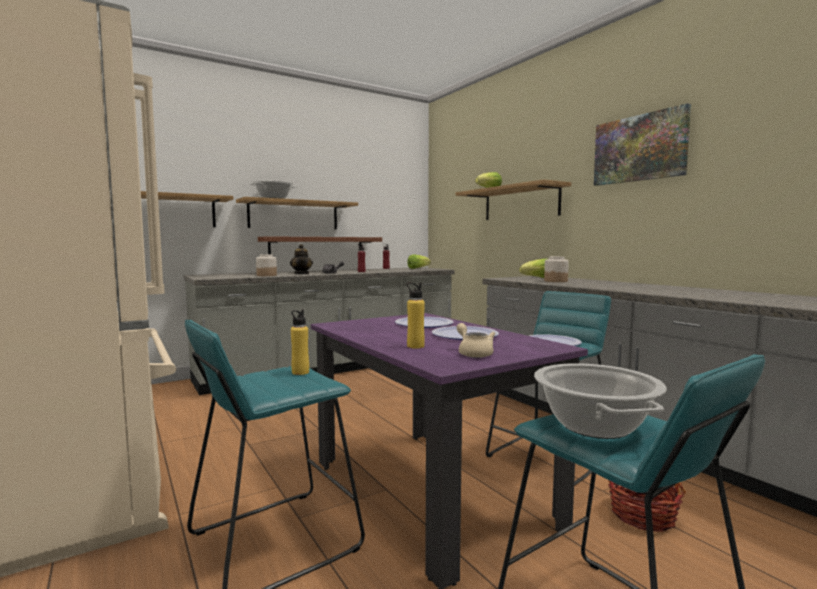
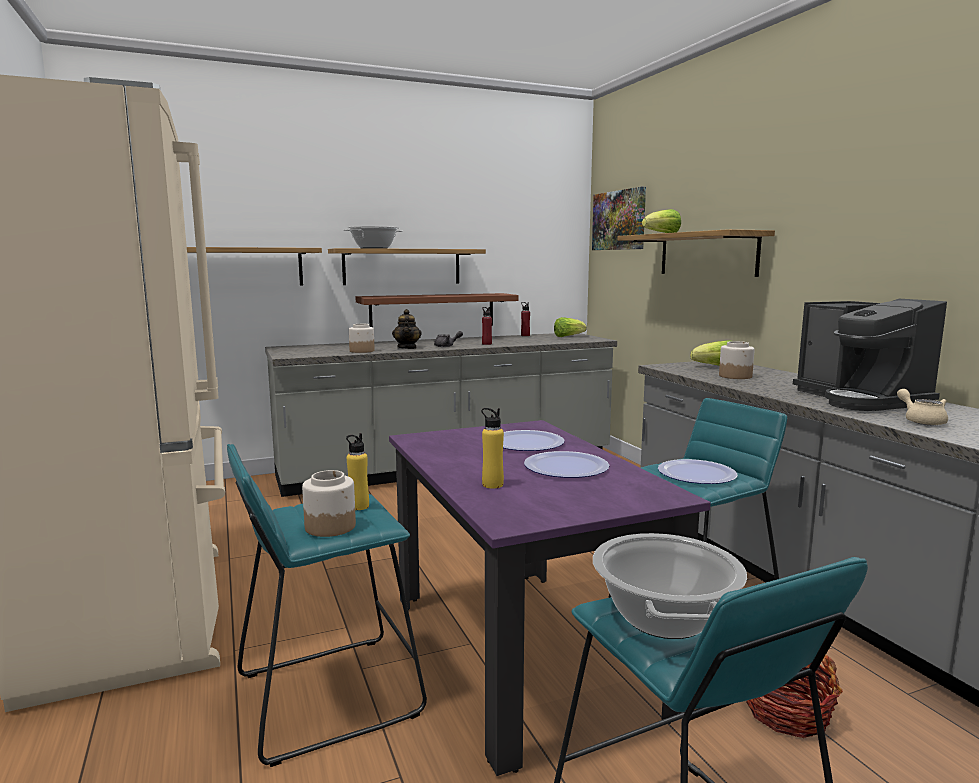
camera: 10 degrees right, 5 degrees up
(282, 386) = (330, 526): none -> jar
(473, 353) = (556, 502): beige teapot -> beige teapot (921, 421)
(639, 148) = (869, 189): picture -> picture (619, 220)
(651, 288) = (860, 399): none -> coffee machine

